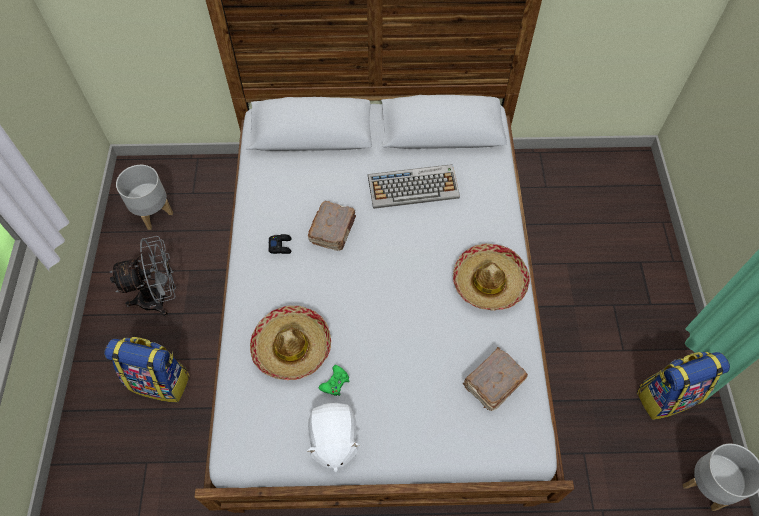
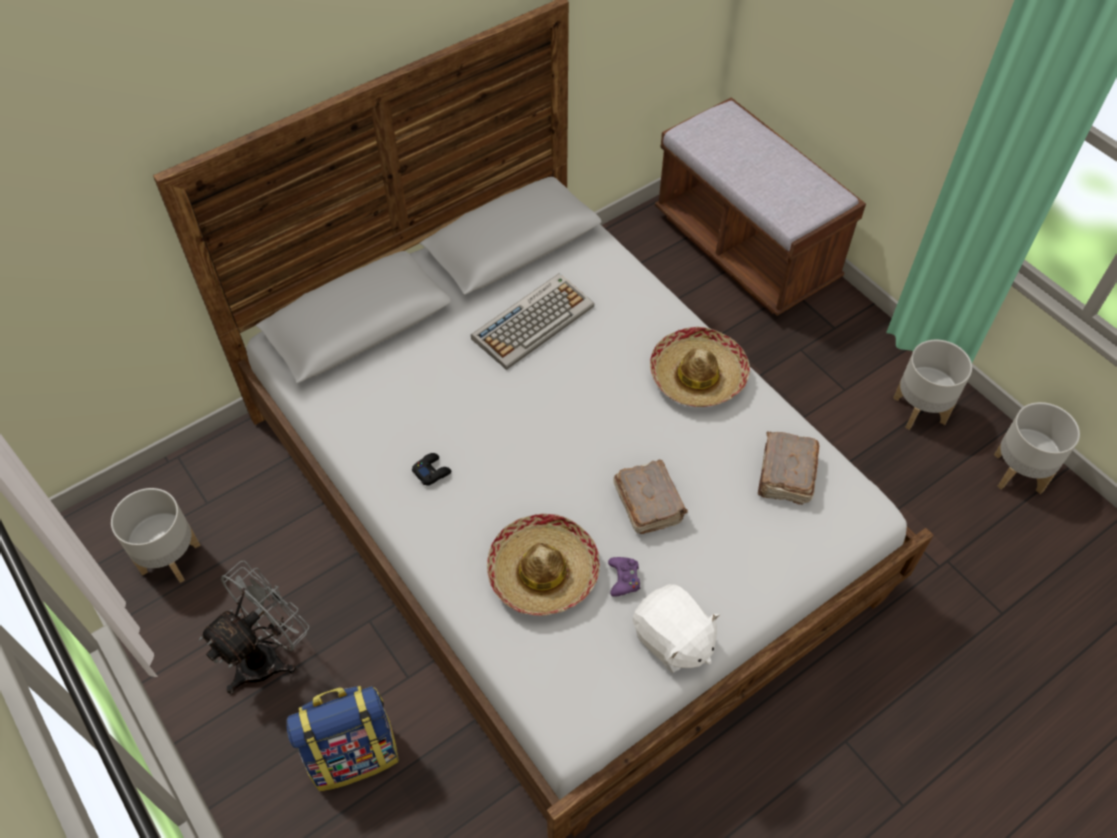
camera: 35 degrees left, 5 degrees down
(333, 230) = (480, 418): brown book -> brown book (648, 503)
(335, 383) = (624, 579): green game controller -> purple game controller
(629, 215) = (745, 248): none -> brown bench
(667, 395) = (919, 409): backpack -> grey planter

